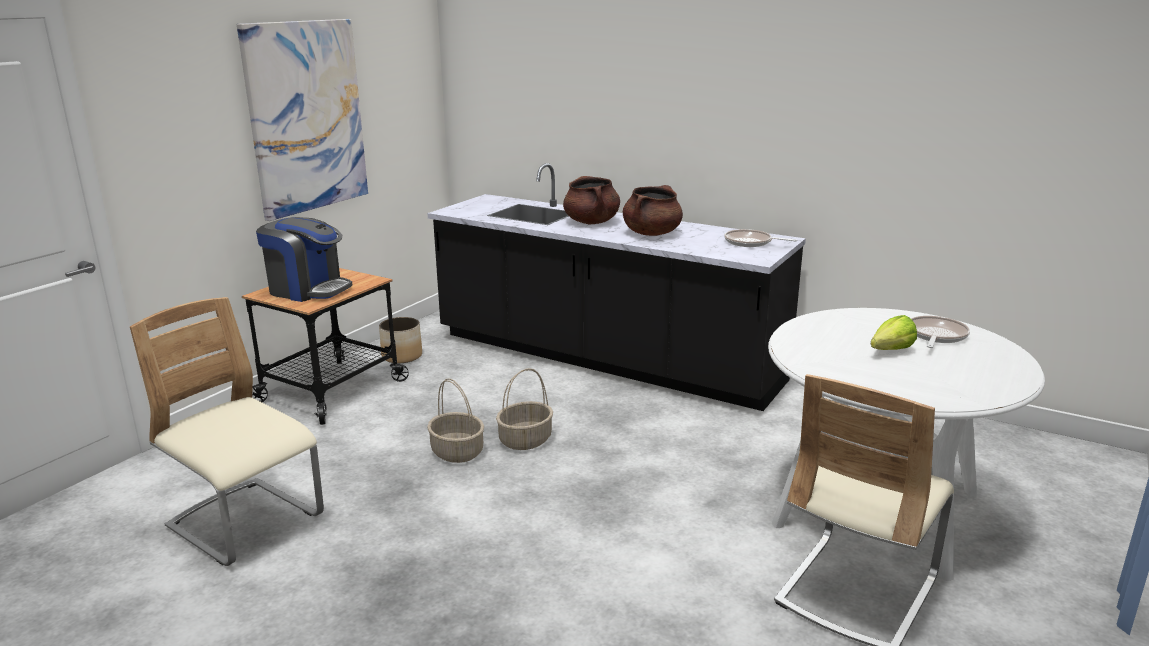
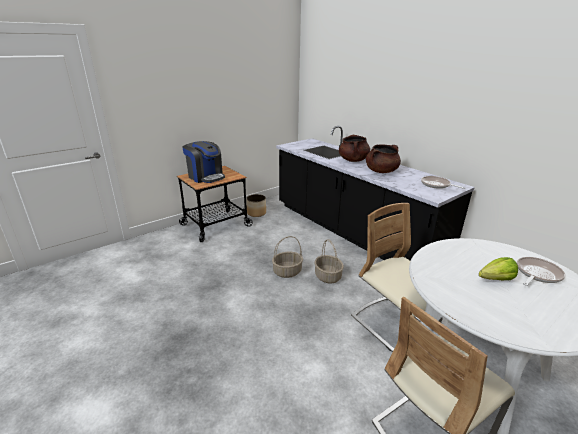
camera: 20 degrees right, 5 degrees up
(246, 523) = (139, 287): beige chair -> beige chair (393, 324)
(306, 117) = (218, 92): picture -> none
(458, 452) = (251, 271): basket -> basket (328, 276)

